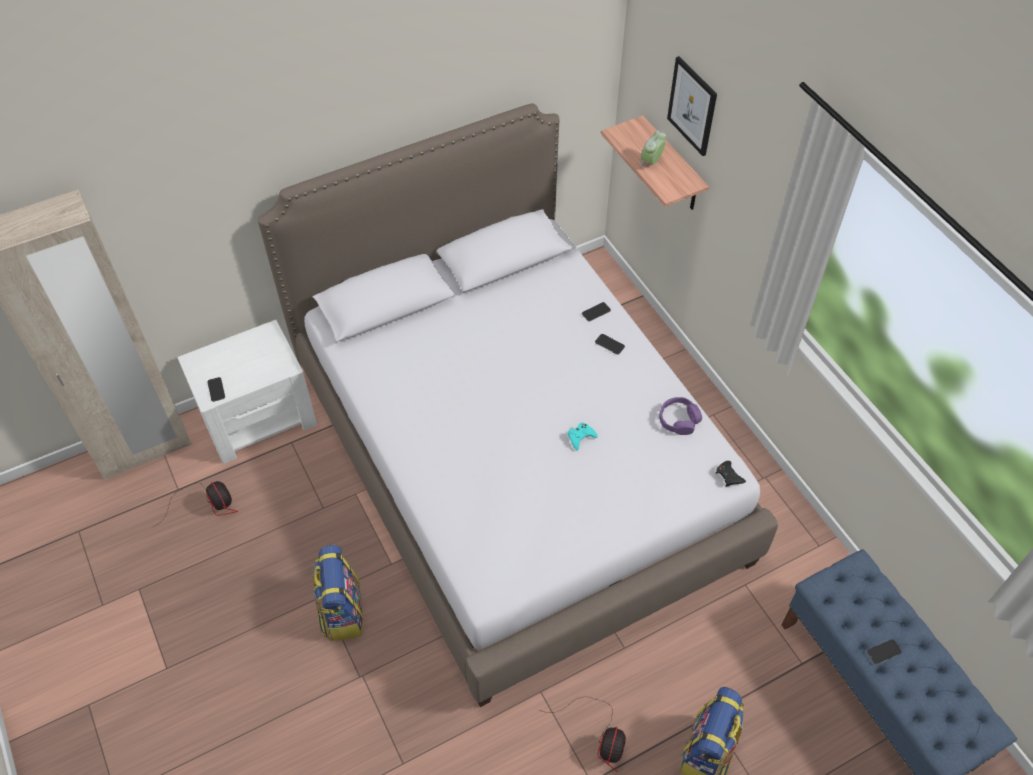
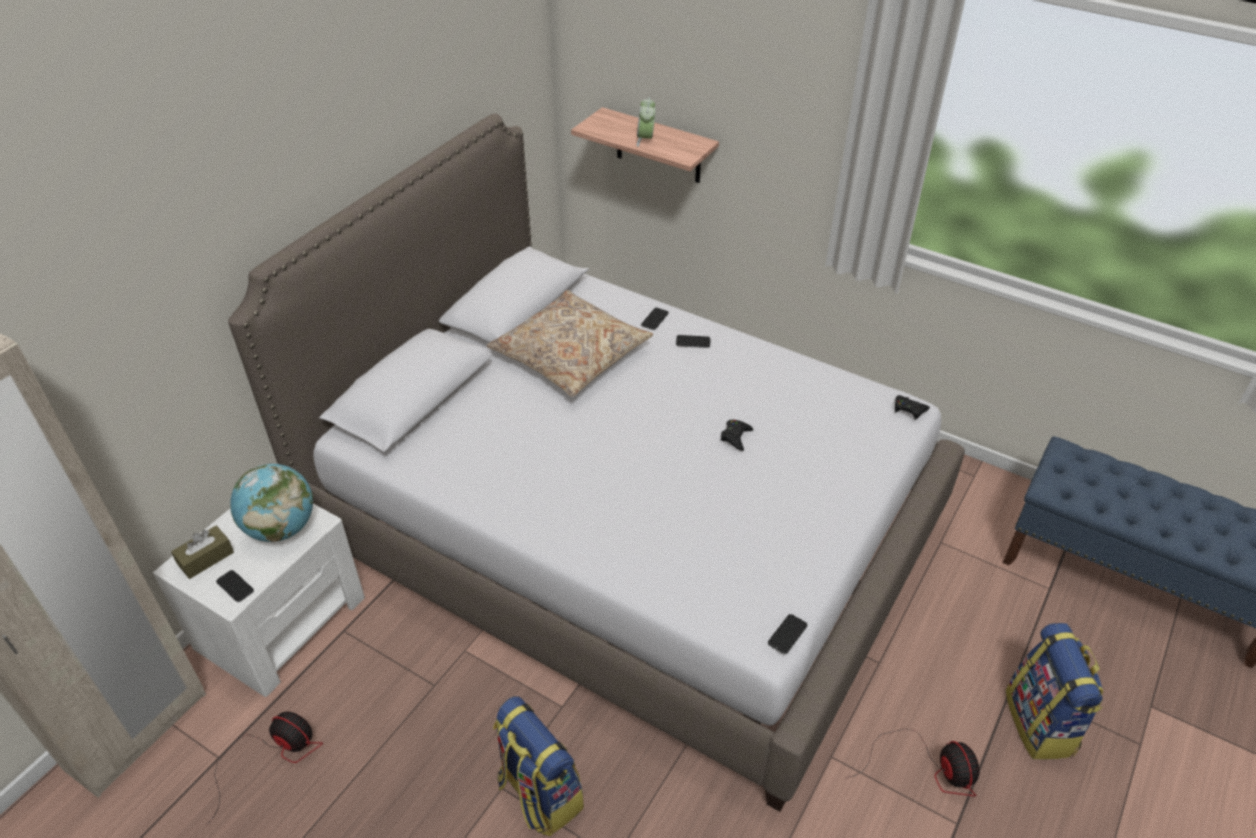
camera: 30 degrees left, 10 degrees down
(210, 361) = (206, 558): none -> brown tissue box
(264, 361) = (281, 528): none -> globe
(513, 316) = (570, 355): none -> beige pillow
(580, 437) = (735, 437): turquoise game controller -> black game controller
(679, 420) = (818, 381): purple headphones -> none
(692, 106) = (677, 56): picture -> none
(883, 652) = (1155, 514): phone -> phone (787, 634)

